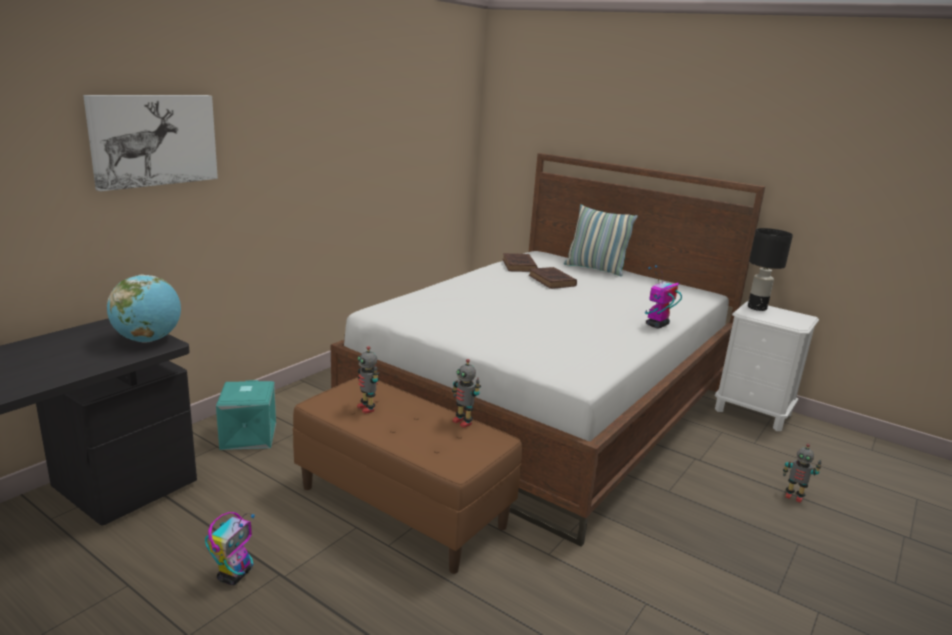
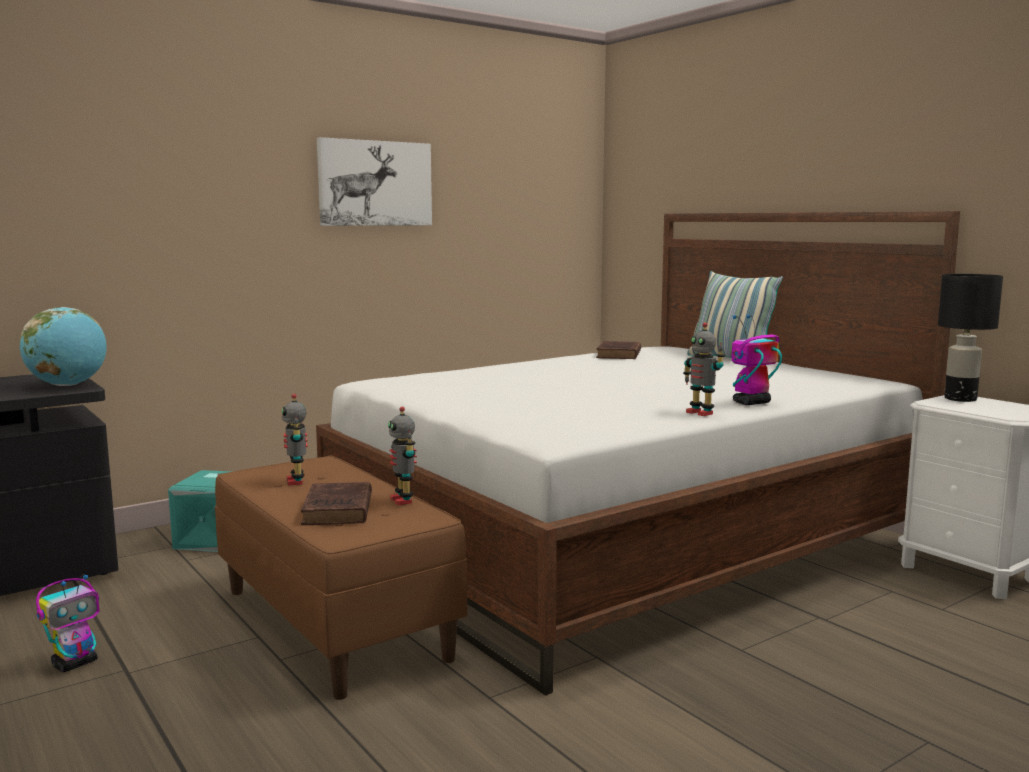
camera: 20 degrees right, 10 degrees down
(154, 140) = (124, 174): picture -> picture (374, 183)
(552, 281) = (647, 366): brown book -> brown book (337, 510)
(794, 496) = (966, 681): toy robot -> toy robot (700, 413)

